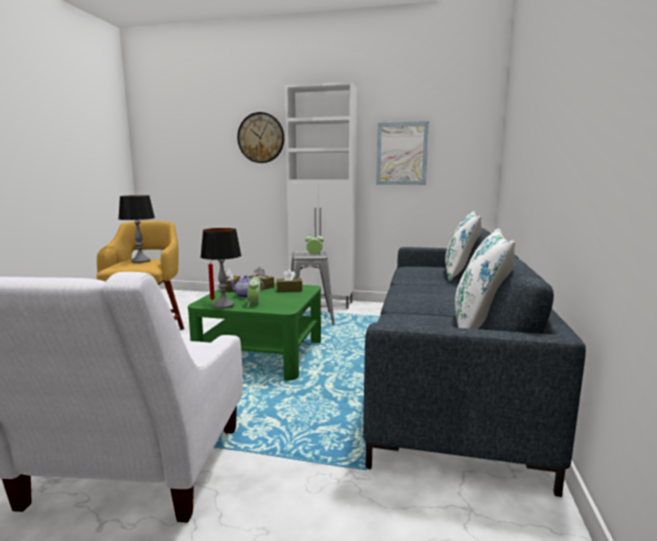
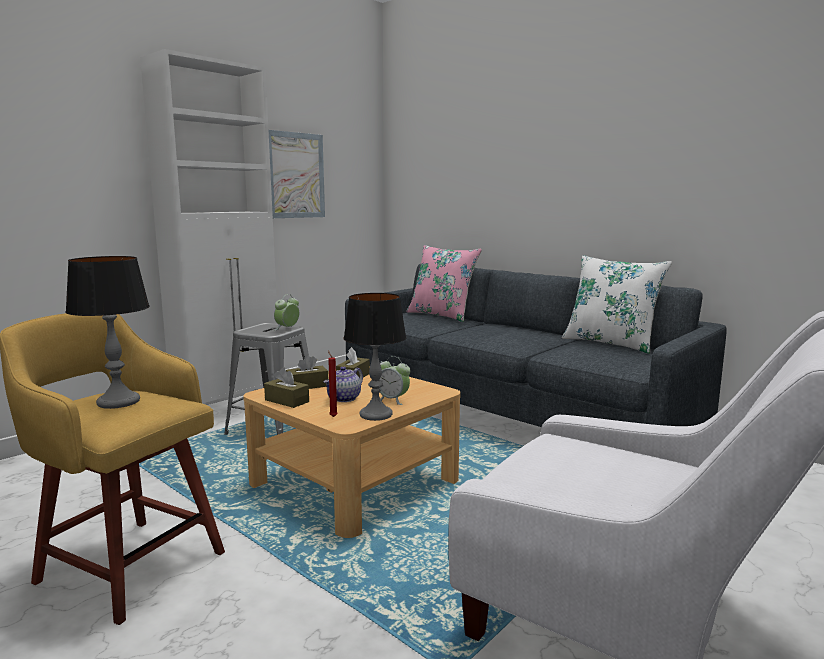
camera: 60 degrees left, 0 degrees up
(261, 138) = (72, 133): wall clock -> none
(262, 354) = (356, 482): green coffee table -> beige coffee table
(460, 274) = (442, 315): white pillow -> pink pillow

